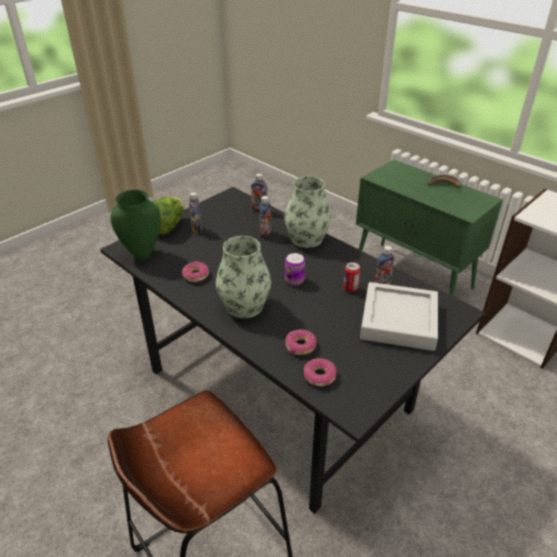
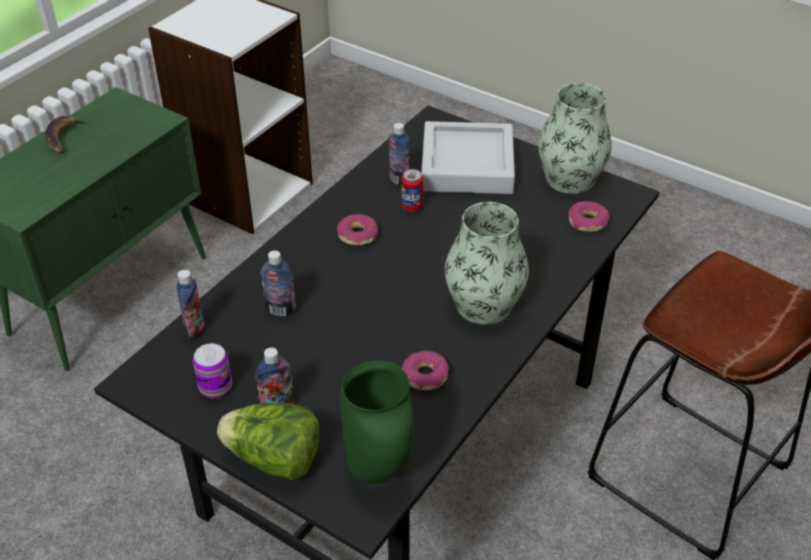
camera: 100 degrees left, 5 degrees up
(294, 280) = (407, 261): can -> can (215, 387)
(301, 346) = (544, 241): donut -> donut (357, 235)
(306, 239) = (291, 259): vase -> vase (570, 179)

